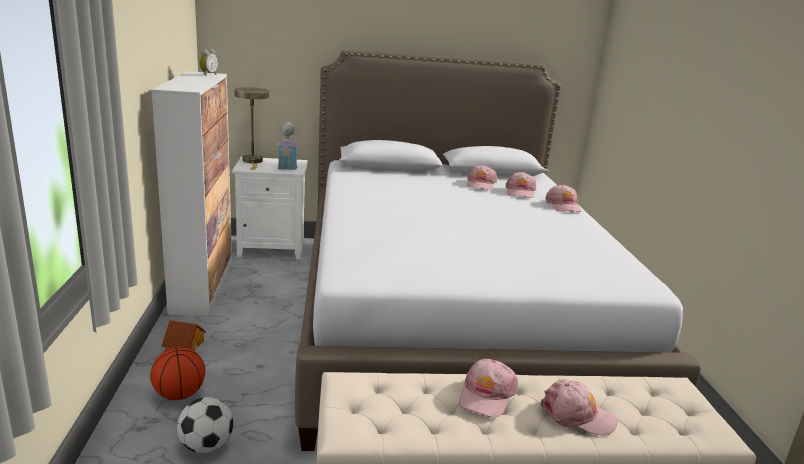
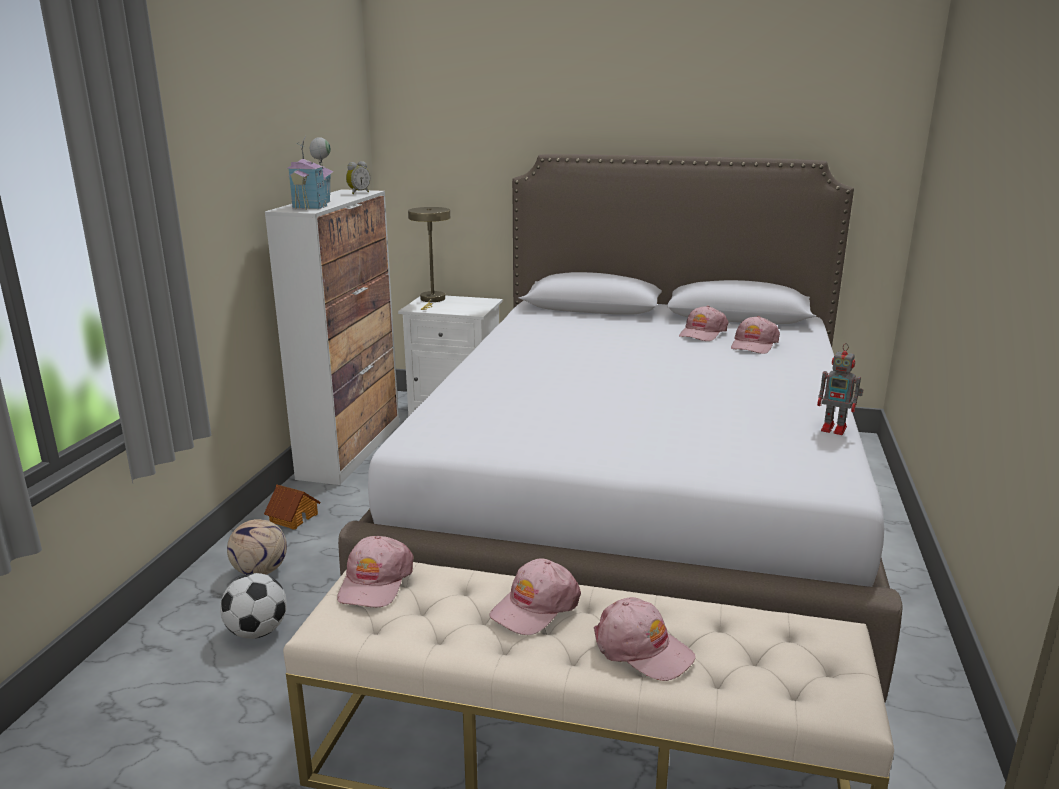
camera: 20 degrees right, 0 degrees up
(179, 395) = (259, 571): basketball -> football
(288, 165) = (471, 305): toy house -> toy house (315, 205)
(563, 206) = (804, 366): pink cap -> pink cap (375, 582)
(617, 249) = (835, 429): none -> toy robot

